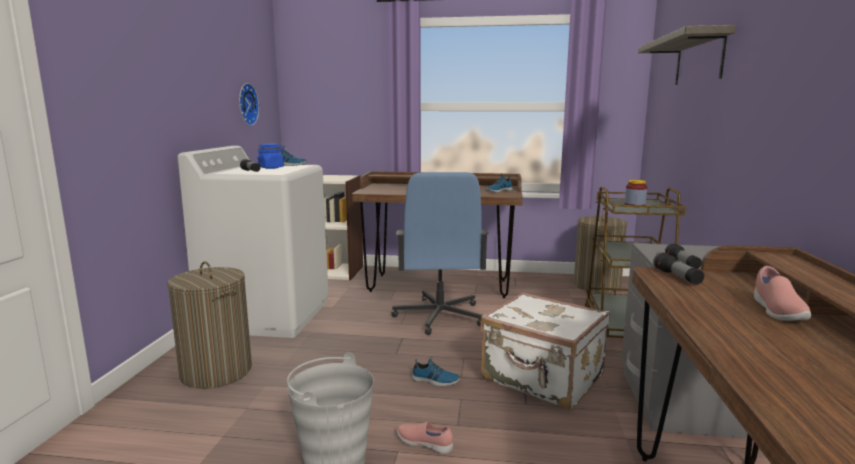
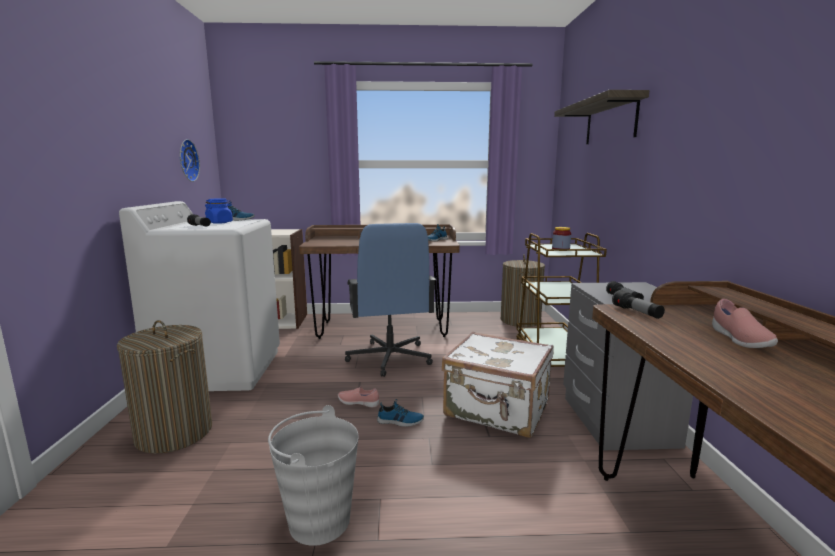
camera: 10 degrees left, 0 degrees up
(424, 444) = (405, 488): pink shoe -> pink shoe (358, 403)

